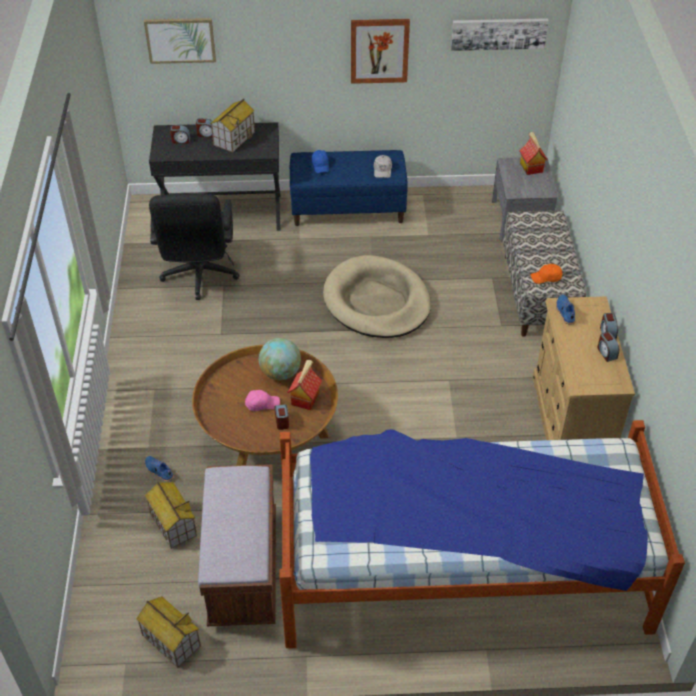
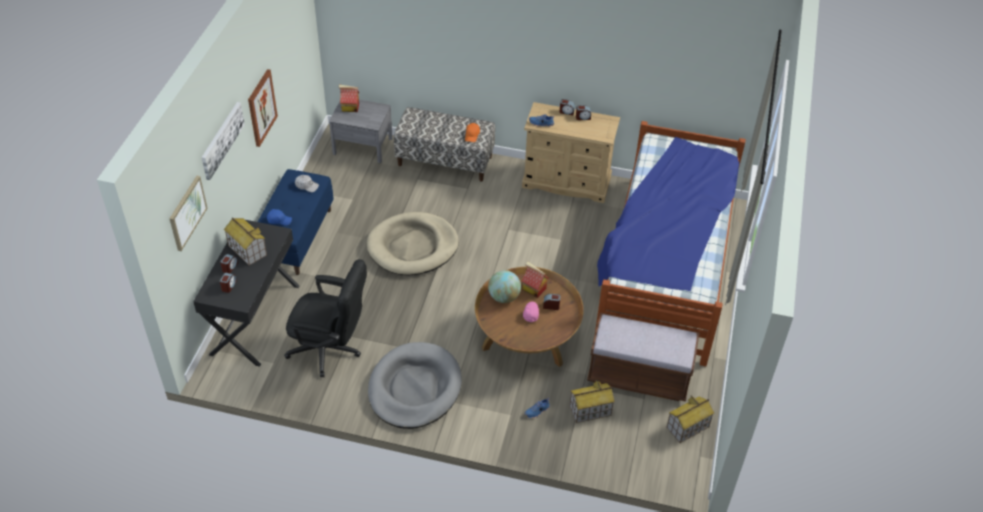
camera: 75 degrees left, 0 degrees up
(165, 355) = (414, 388): none -> grey dog bed
(498, 33) = (296, 37): picture -> picture (221, 140)

